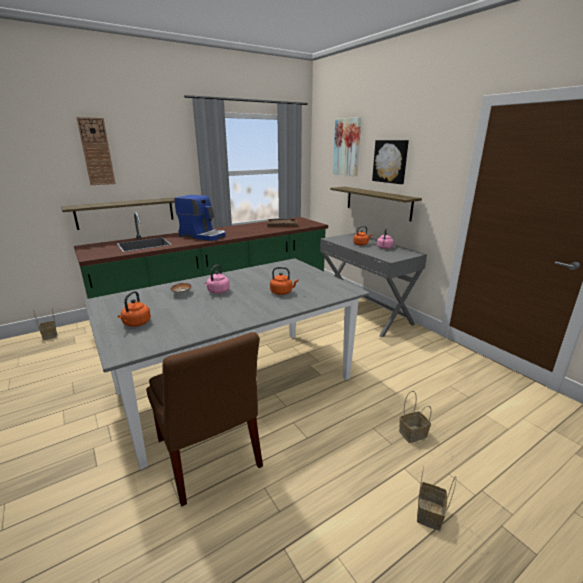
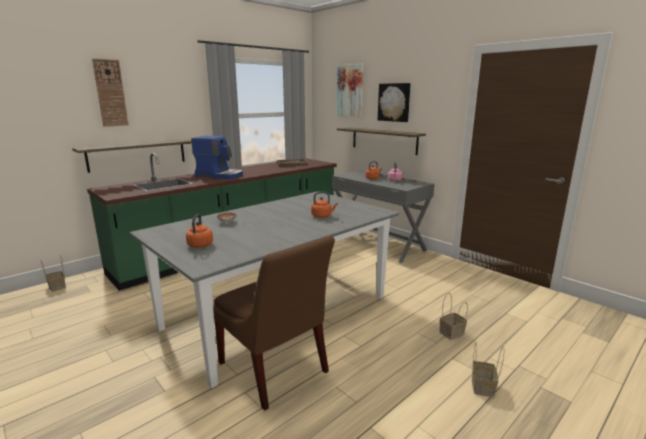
camera: 10 degrees left, 5 degrees down
(217, 292) = (261, 219): pink kettle -> none

